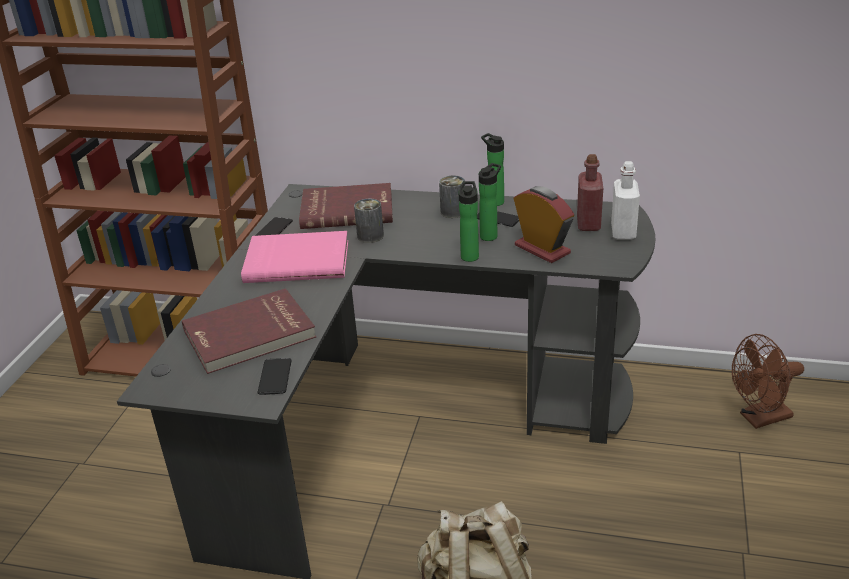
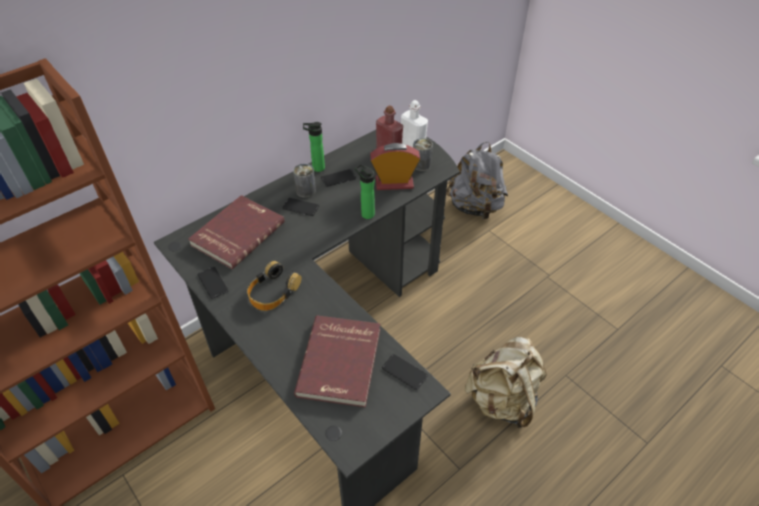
camera: 55 degrees left, 15 degrees up
(297, 260) = (273, 292): pink book -> headphones
(370, 236) = (287, 241): can -> can (421, 164)
(426, 220) = (300, 207): none -> phone
(490, 235) = (354, 192): bottle -> none
(759, 418) = (475, 207): brown fan -> grey backpack

